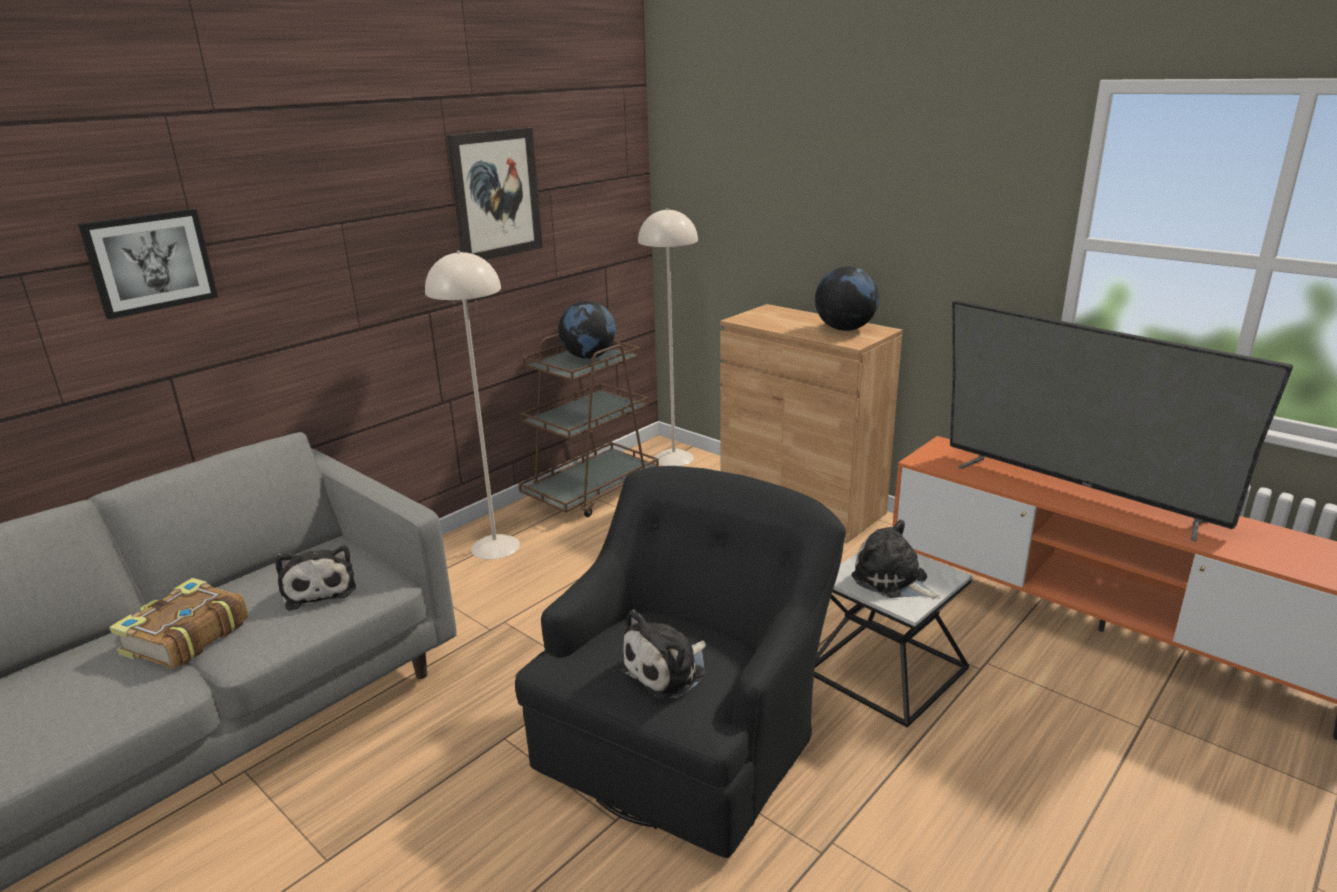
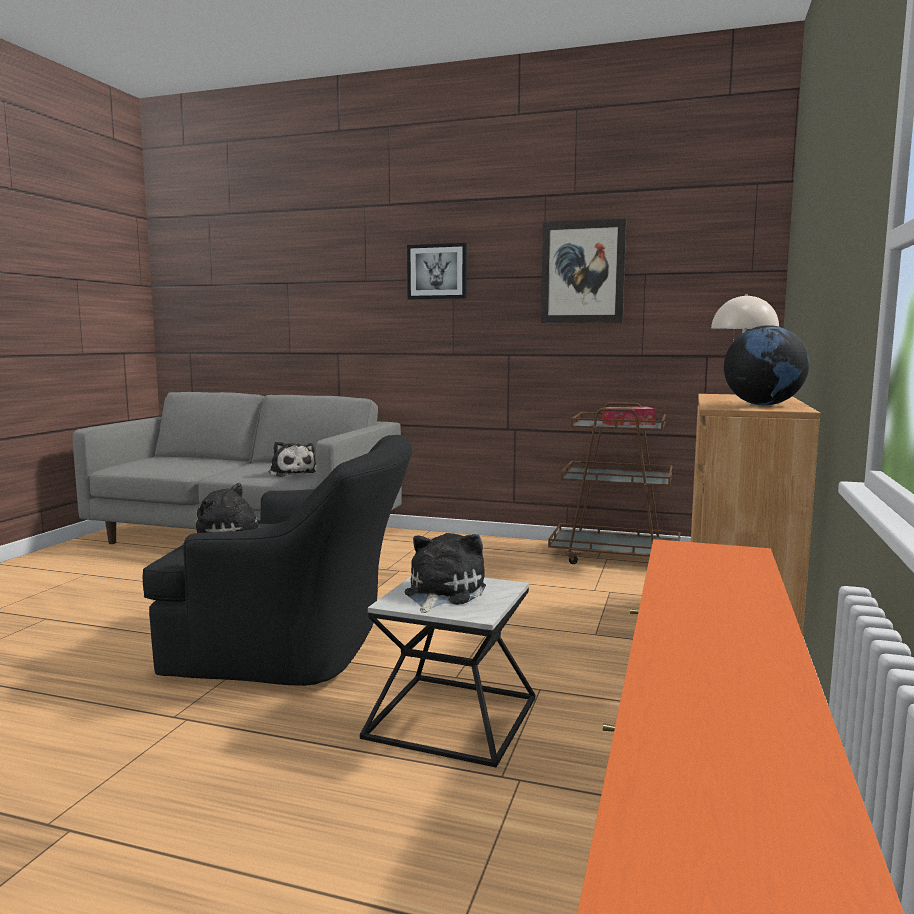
camera: 65 degrees right, 15 degrees down
(150, 262) = (339, 285): picture -> picture (437, 271)
(184, 638) = (232, 467): book -> none
(319, 589) = (291, 473): plush toy -> plush toy turned 75 degrees counterclockwise
(496, 546) = (491, 549): beige floor lamp -> none
(589, 357) = (628, 423): globe -> tissue box
(1076, 491) = (718, 616): television -> none

